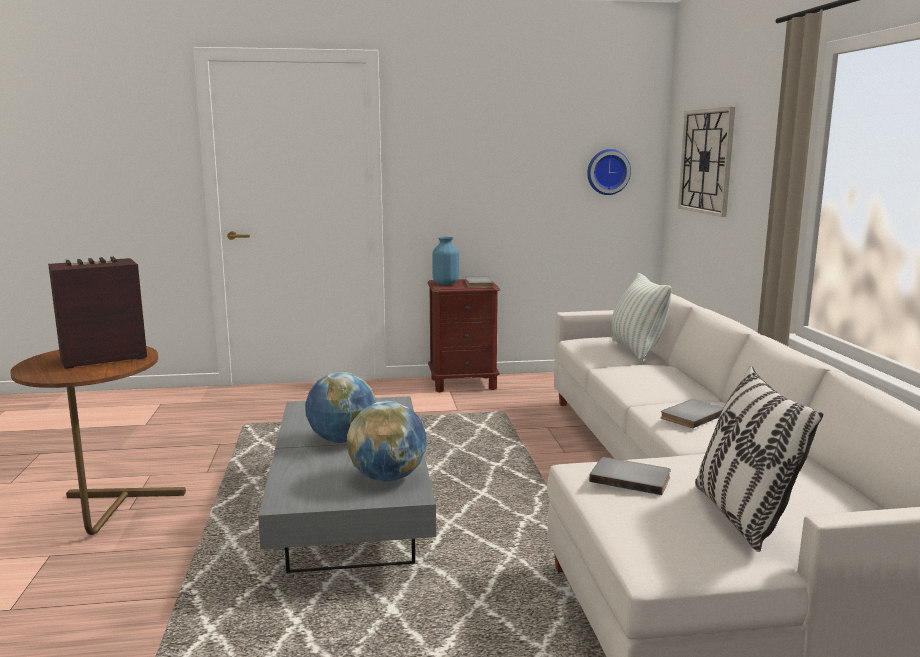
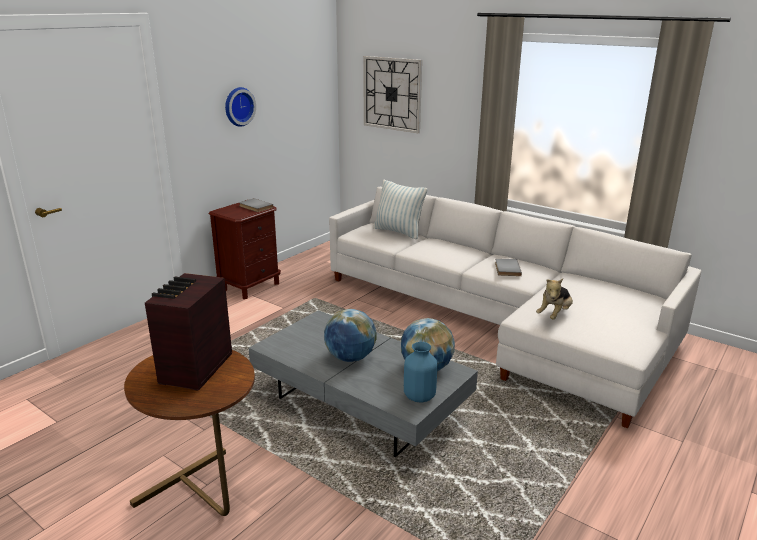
camera: 45 degrees left, 10 degrees up
(445, 283) = (232, 212): blue vase -> blue vase (419, 397)
(607, 172) = (309, 102): wall clock -> wall clock (238, 106)
(631, 478) = (554, 315): grey book -> plush toy
(741, 517) = (618, 315): pillow -> none

